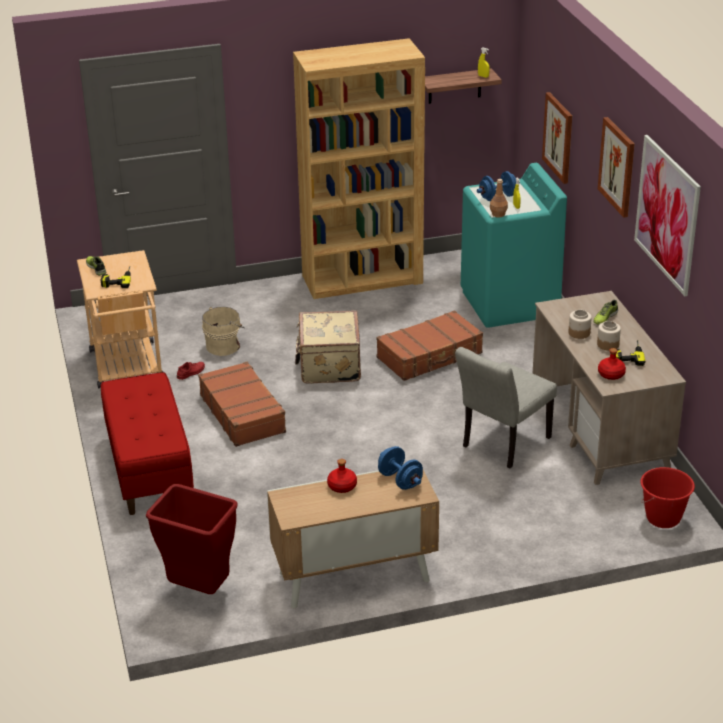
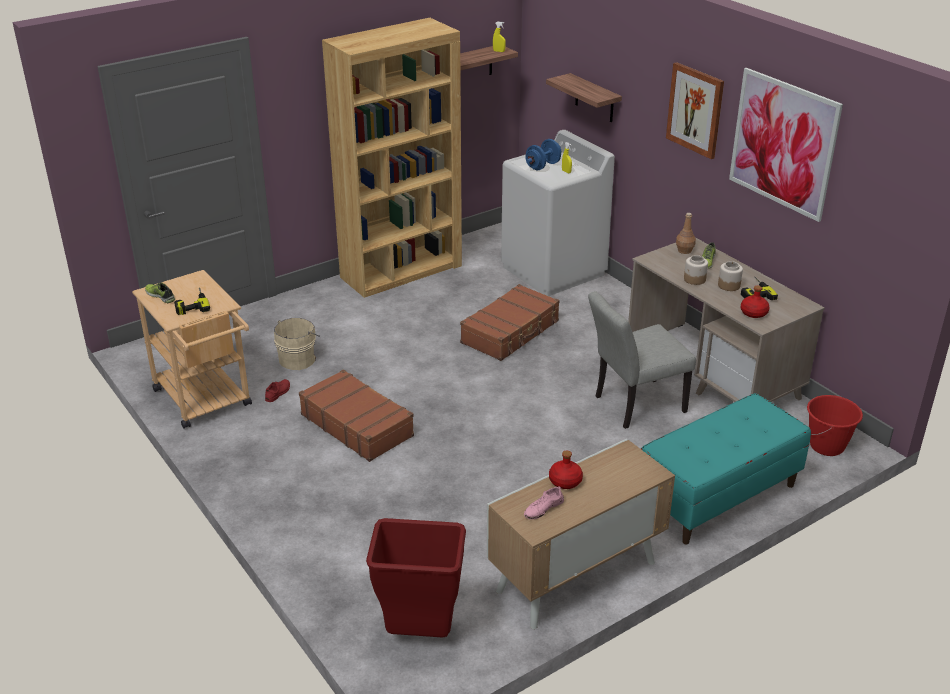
camera: 20 degrees left, 0 degrees up
(149, 469) = (287, 506): red bench -> none
(309, 503) = (543, 508): none -> pink shoe
(328, 366) = (417, 360): beige suitcase -> none
(400, 480) = (620, 461): blue dumbbell -> none
(498, 214) = (555, 181): brown bottle -> brown bottle (684, 250)
(502, 445) = (633, 405): grey chair -> grey chair turned 45 degrees clockwise
(509, 303) = (553, 271): turquoise washing machine -> white washing machine
(524, 540) = (718, 497): none -> turquoise bench
(558, 137) = (594, 98): picture -> shelf

